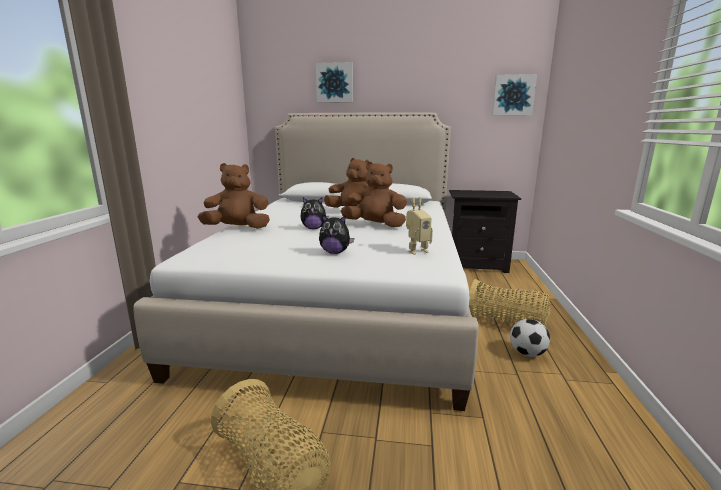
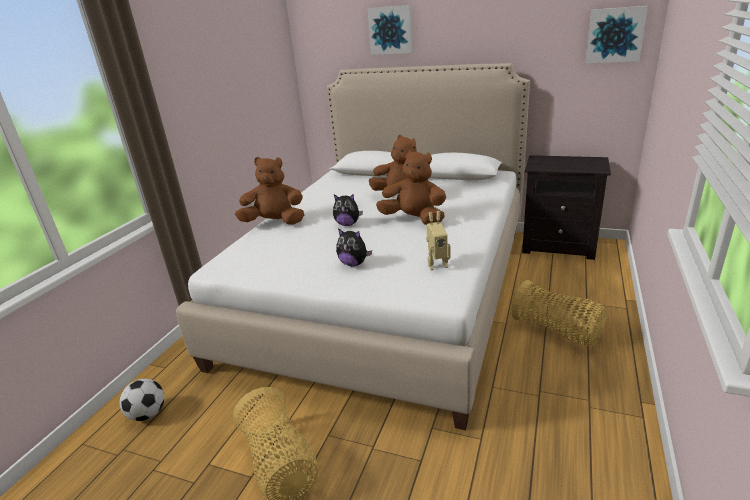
camera: 15 degrees right, 10 degrees up
(527, 353) = (562, 372): football -> football (148, 414)

